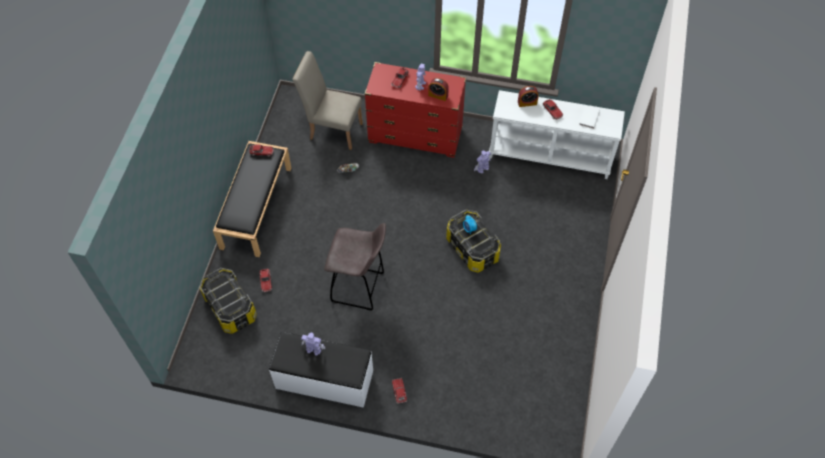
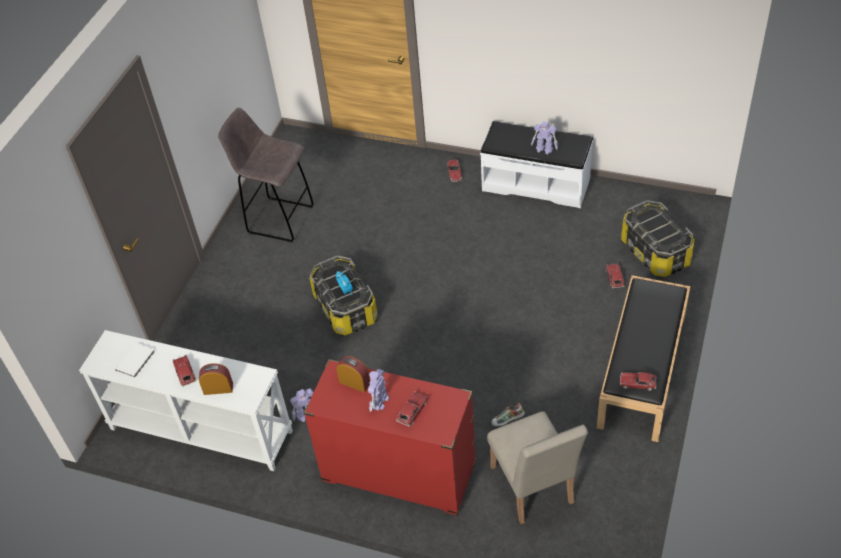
camera: 170 degrees left, 10 degrees down
(332, 129) = (534, 491): beige chair -> beige chair turned 45 degrees clockwise
(359, 288) = (494, 269): grey stool -> grey stool (278, 219)

